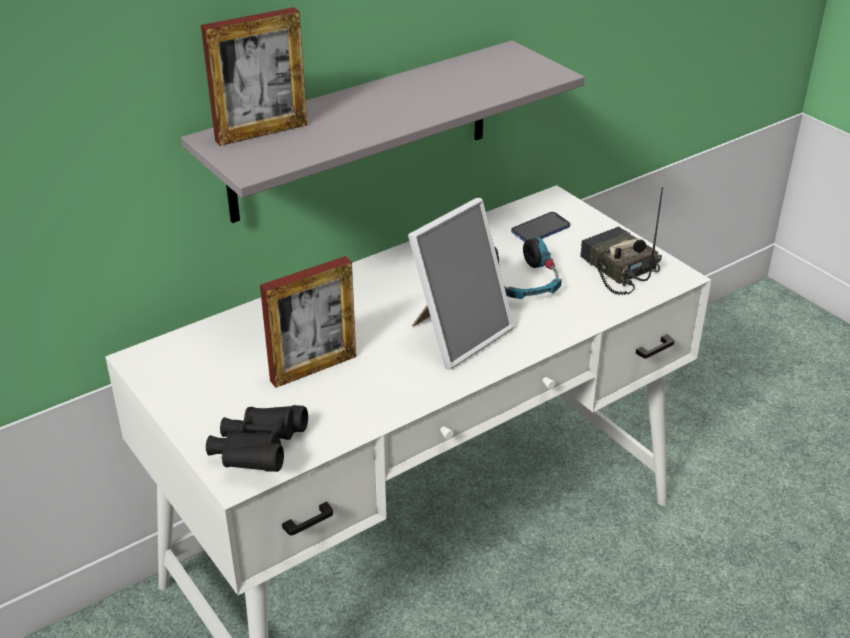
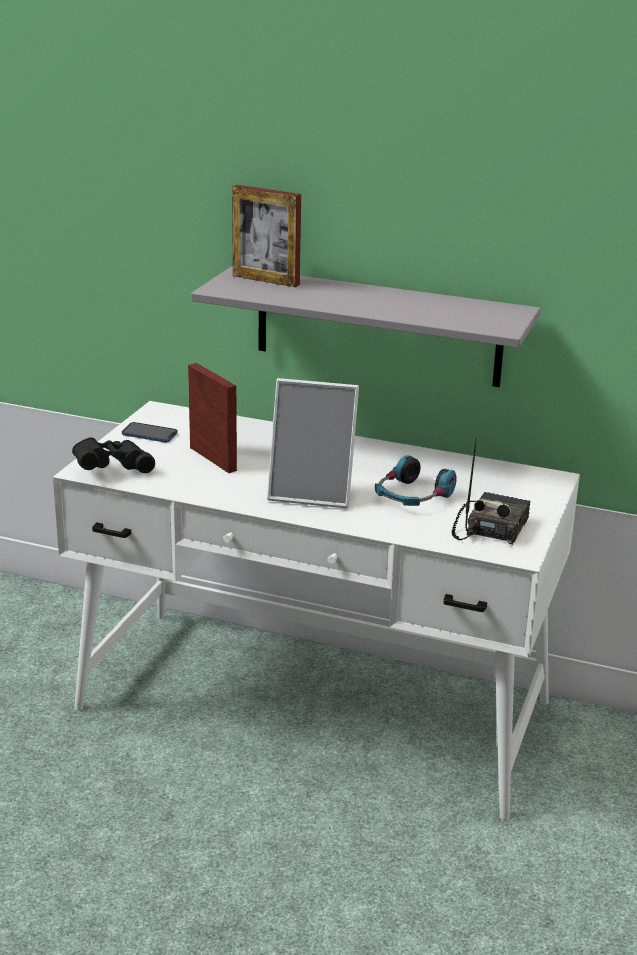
camera: 55 degrees right, 10 degrees down
(313, 368) = (213, 459): picture frame -> picture frame turned 150 degrees counterclockwise
(540, 229) = (499, 484): phone -> phone (149, 434)

